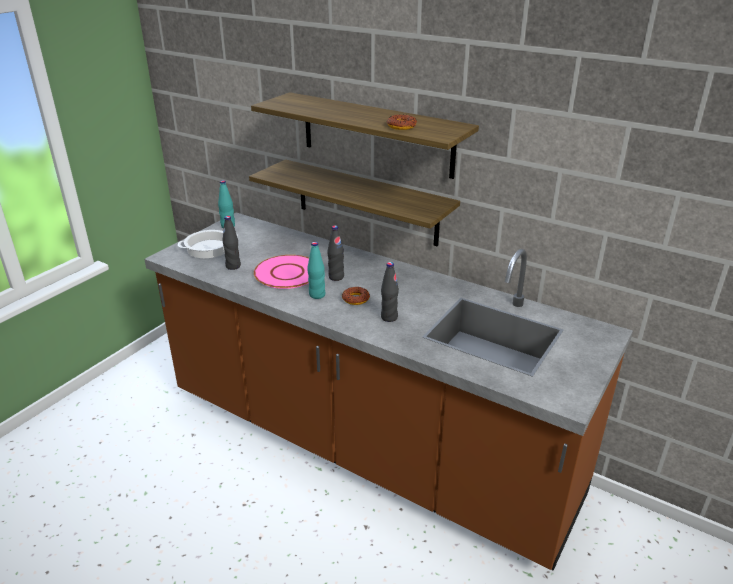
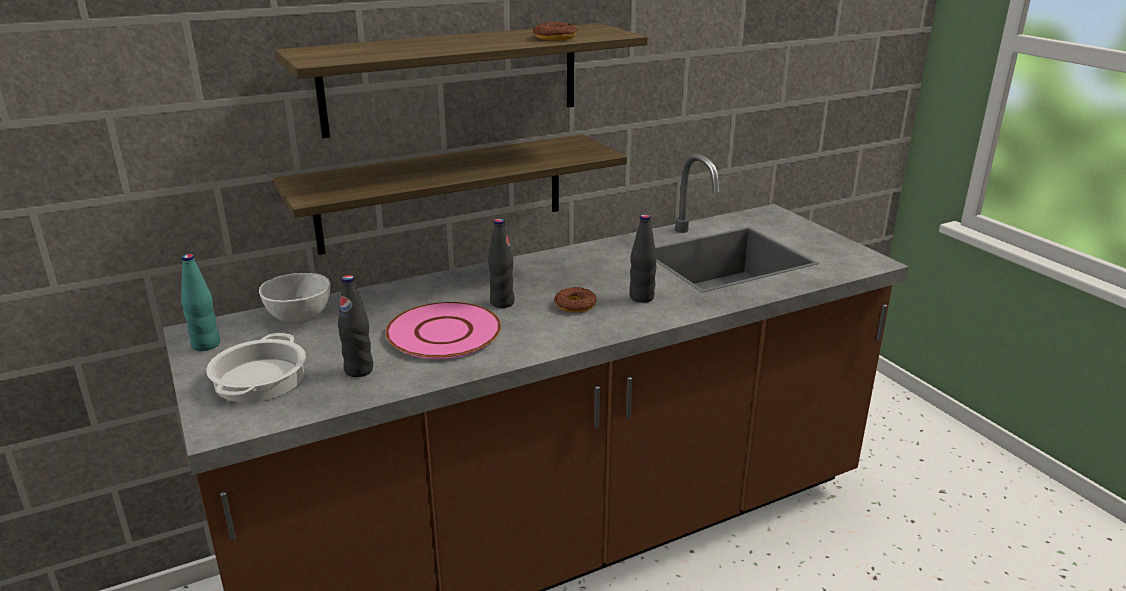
camera: 60 degrees left, 5 degrees down
(269, 235) = (298, 319): none -> white bowl
(317, 295) = (534, 327): turquoise bottle -> none

